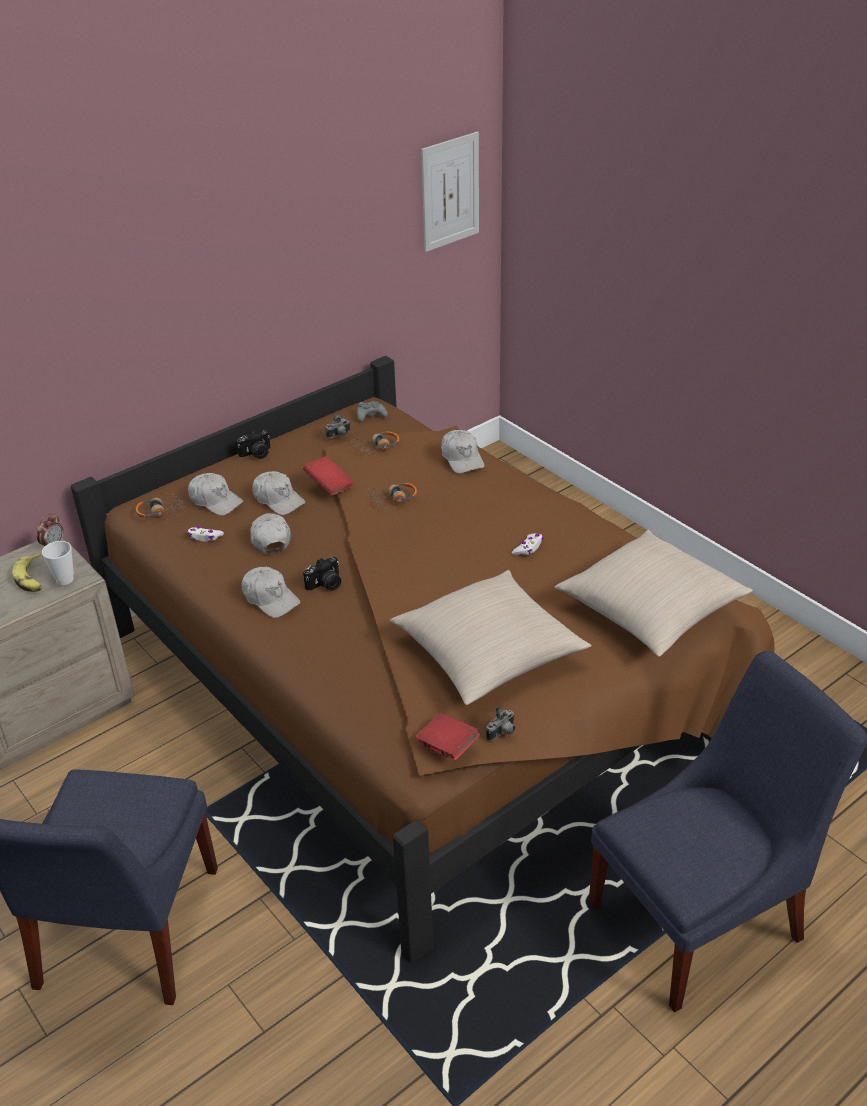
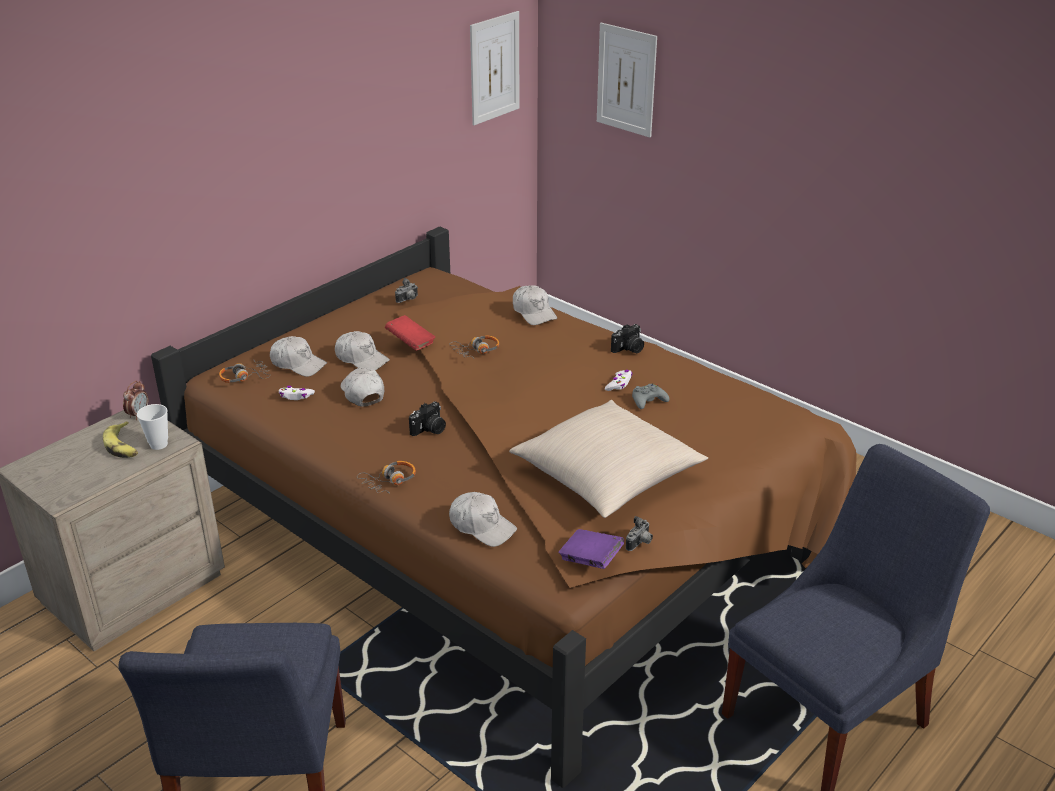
camera: 10 degrees left, 5 degrees down
(256, 454) = (328, 321): camera -> camera (628, 349)
(270, 598) = (377, 445): white cap -> white cap (482, 526)
(371, 415) = (433, 281): grey game controller -> grey game controller (648, 401)
(377, 447) = (449, 307): headphones -> headphones (389, 481)
(447, 746) = (590, 560): red book -> purple book
(585, 211) = (626, 80): none -> picture
(650, 609) = (748, 428): beige pillow -> none

